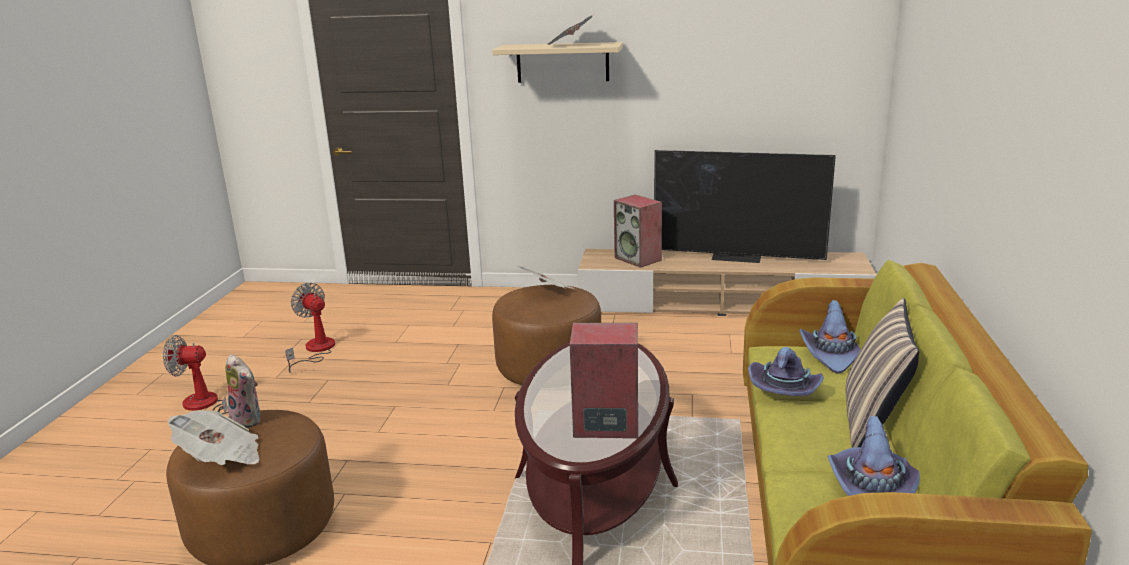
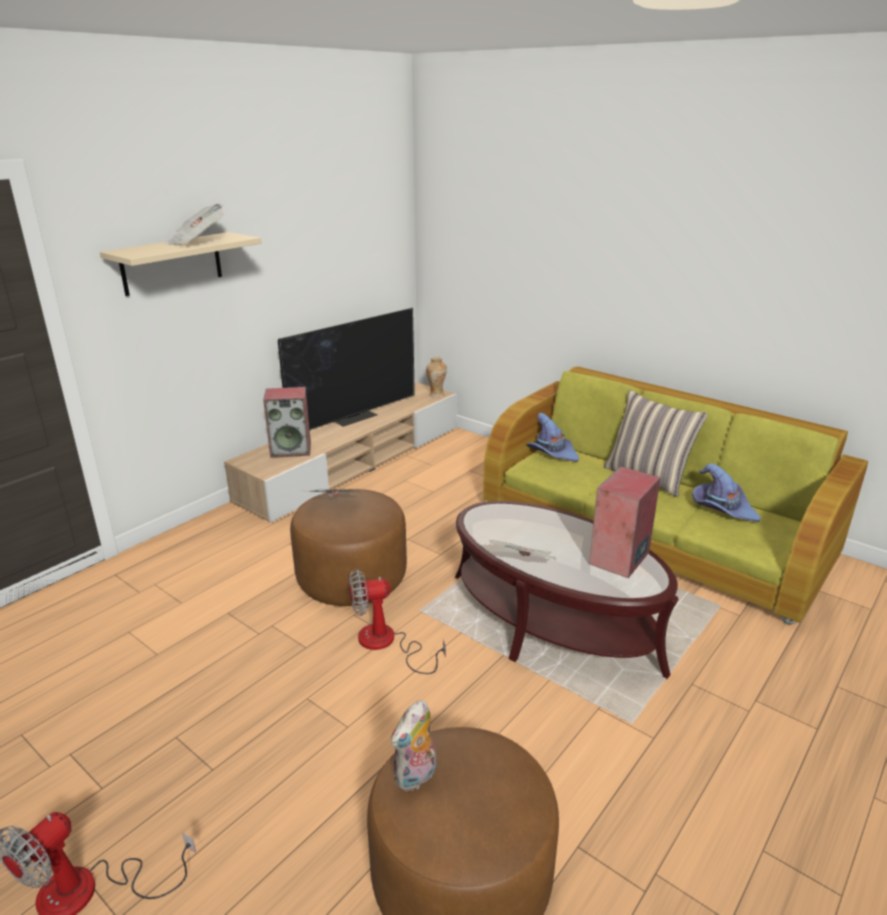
camera: 60 degrees left, 5 degrees up
(221, 457) = (496, 818): newspaper -> newspaper (524, 565)
(249, 419) = (416, 777): plush toy -> plush toy turned 150 degrees clockwise
(315, 350) = (78, 729): fan -> fan (387, 643)
(785, 389) = (583, 484): purple hat -> none
(853, 269) = (436, 395): none -> vase

